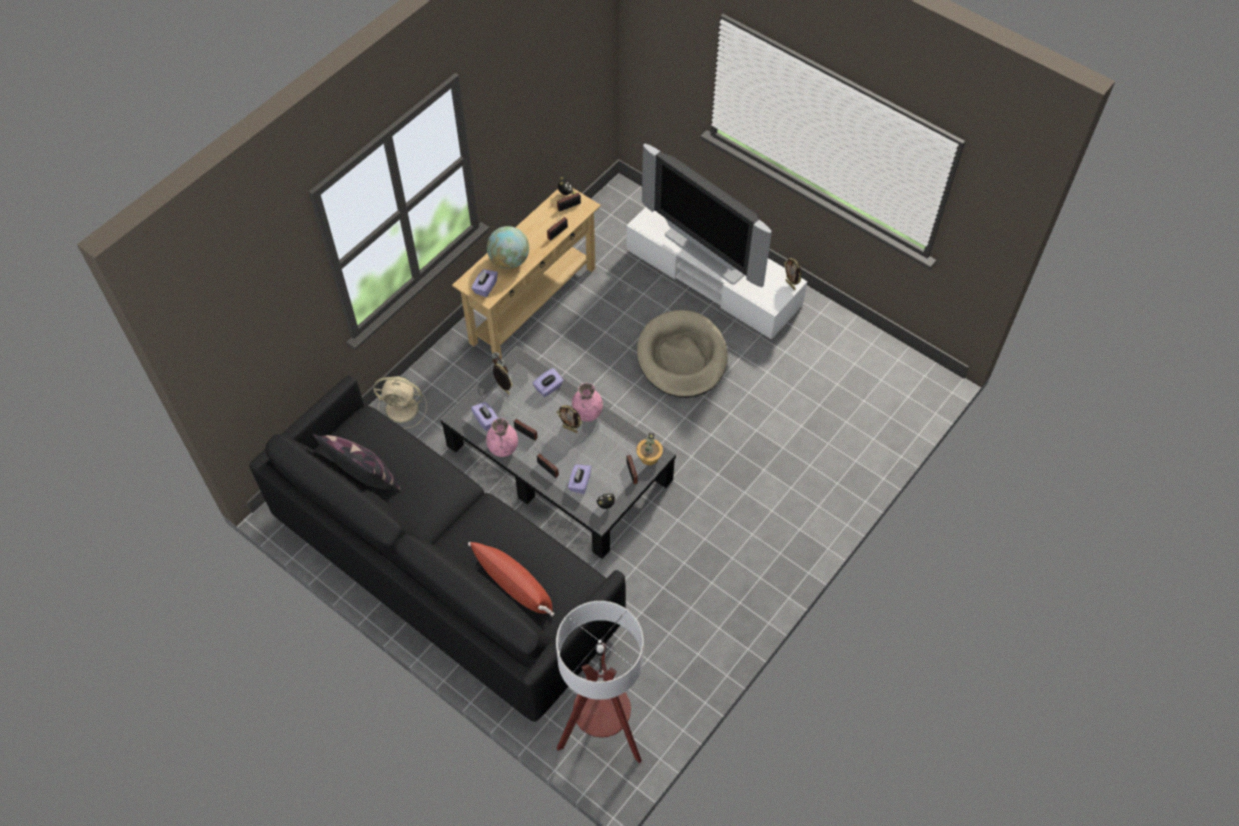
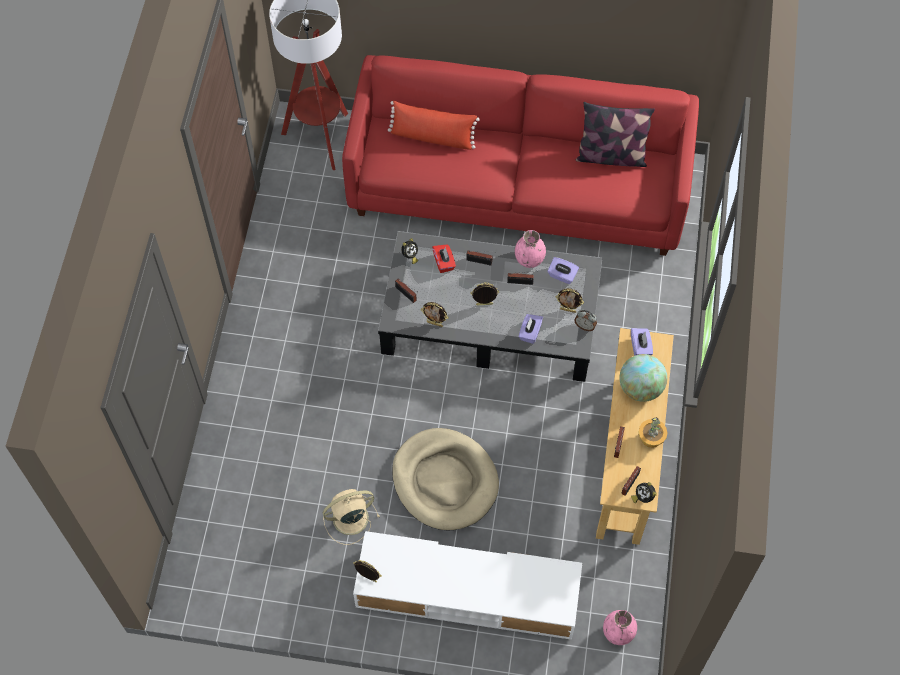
camera: 150 degrees right, 5 degrees up
(403, 409) = (660, 296): beige fan -> beige fan (348, 518)
(445, 571) = (518, 186): black sofa -> red sofa
(579, 483) = (444, 262): purple tissue box -> red tissue box
(587, 413) = (479, 327): pink vase -> pink vase (618, 632)
(623, 434) = (435, 323): none -> picture frame
(649, 456) = (399, 315): potted plant -> potted plant (651, 438)
(706, 252) = (477, 572): television -> none

